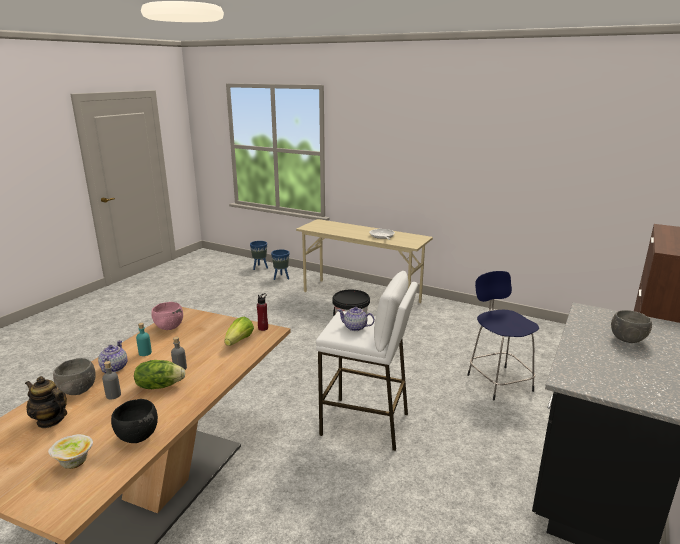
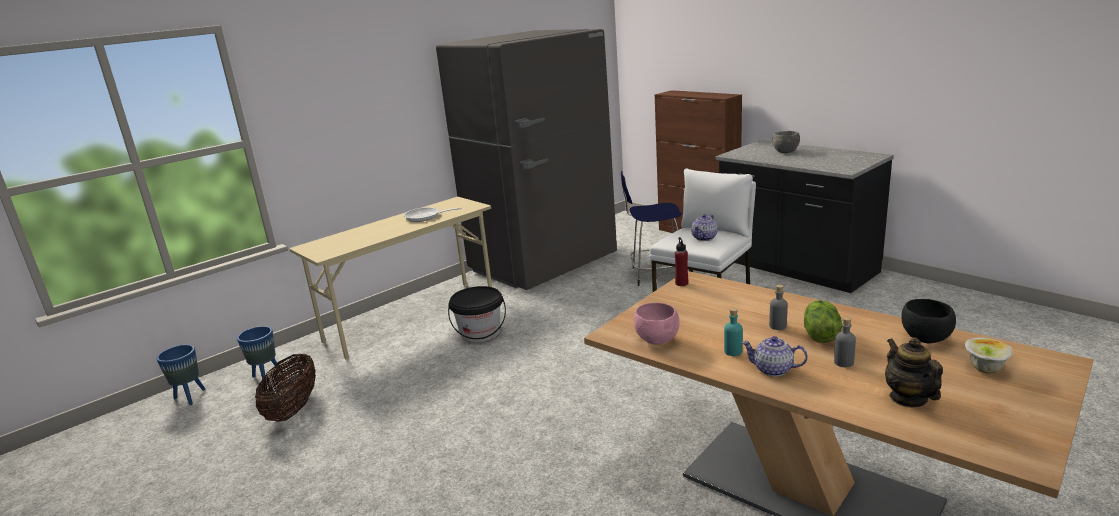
camera: 70 degrees left, 0 degrees up
(50, 420) = (908, 398): teapot -> teapot turned 120 degrees clockwise
(77, 391) = (835, 389): grey bowl -> none
(239, 341) = (713, 295): lettuce -> none
(251, 292) = (293, 409): none -> basket
(479, 324) = (544, 265): none -> grey fridge

